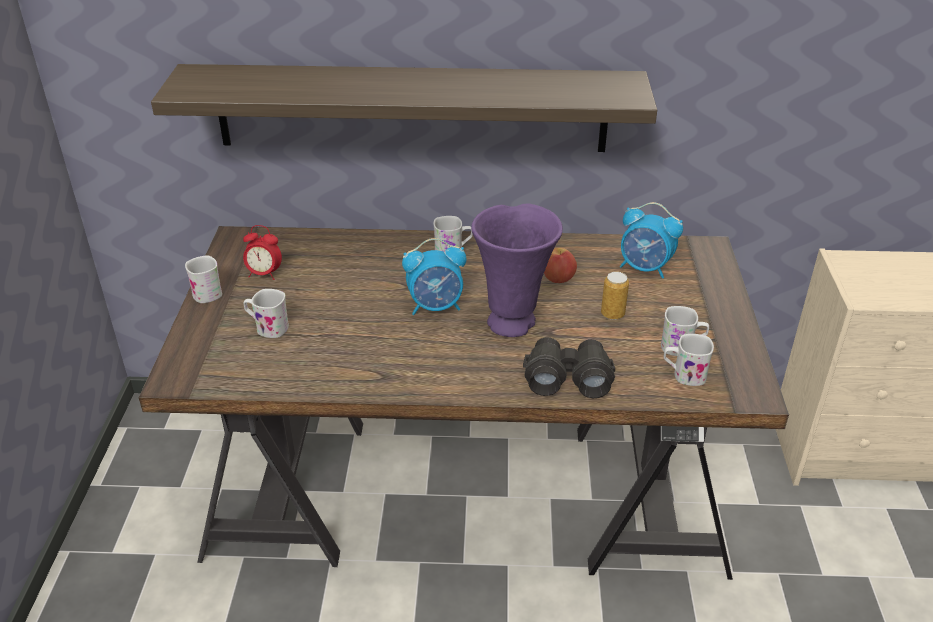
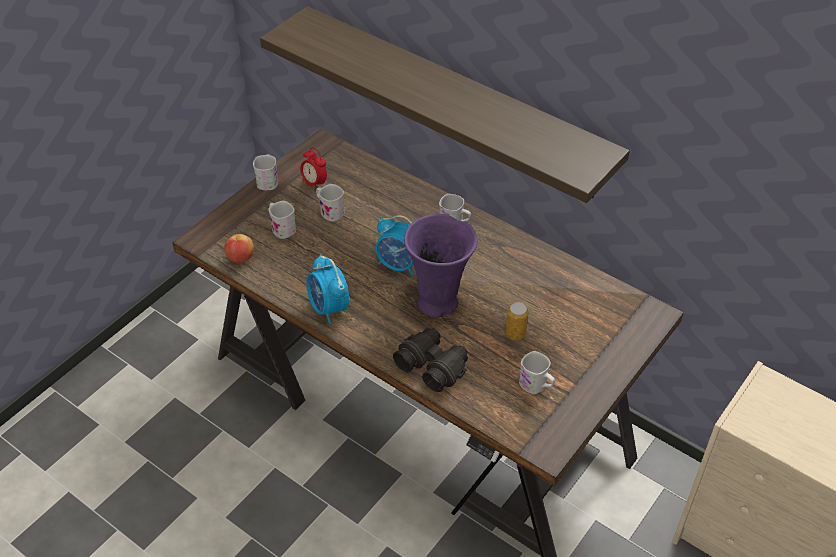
camera: 35 degrees right, 10 degrees up
(558, 279) = (506, 285): apple -> apple (240, 258)
(645, 268) = (582, 308): alarm clock -> alarm clock (329, 308)
(683, 375) = (513, 407): white mug -> white mug (329, 211)

